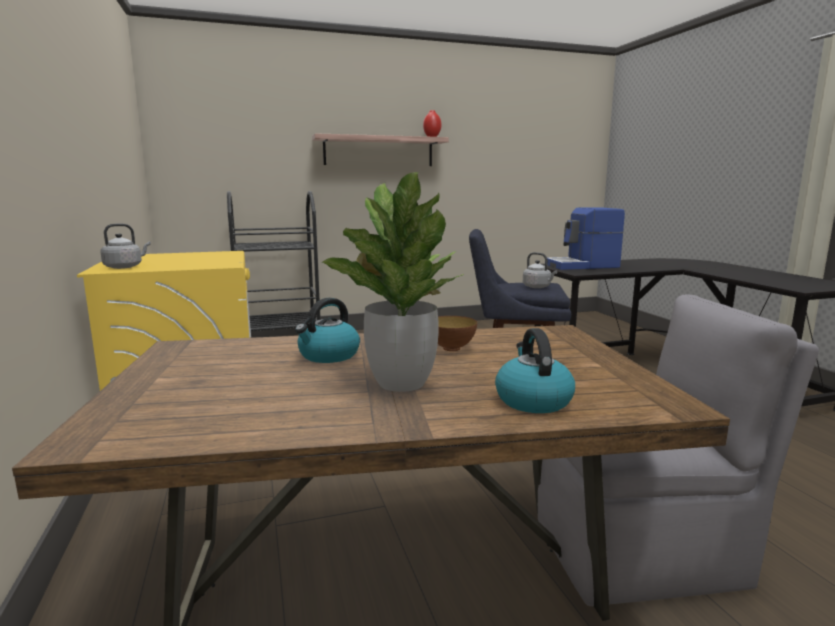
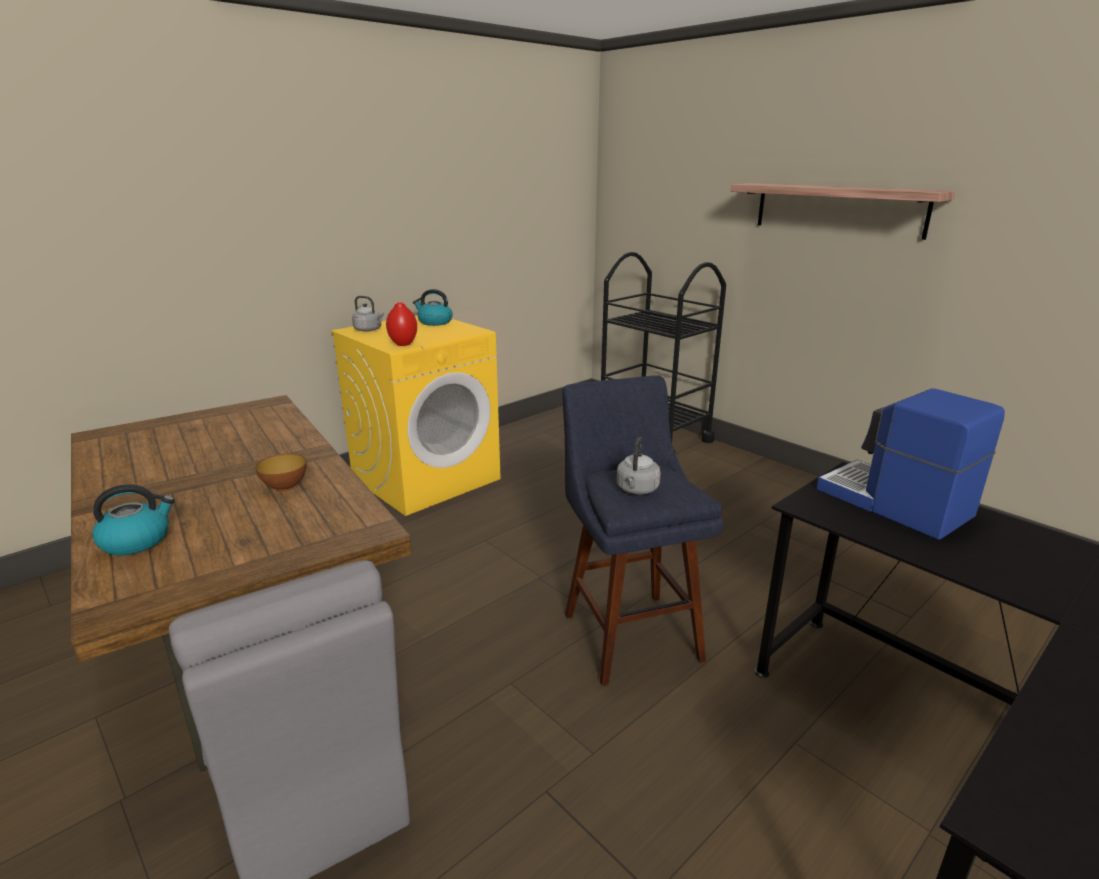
camera: 65 degrees right, 10 degrees up
(328, 356) = (255, 449): kettle -> kettle (434, 322)
(400, 383) = (185, 486): potted plant -> none
(432, 137) = (920, 190): red vase -> red vase (403, 344)

